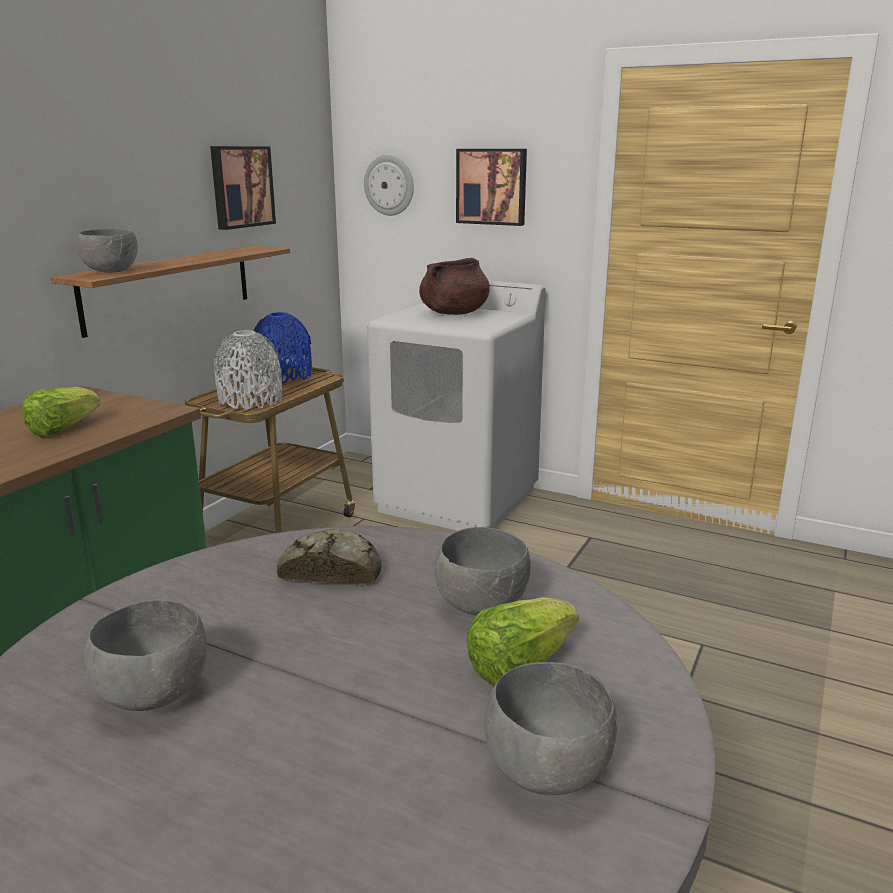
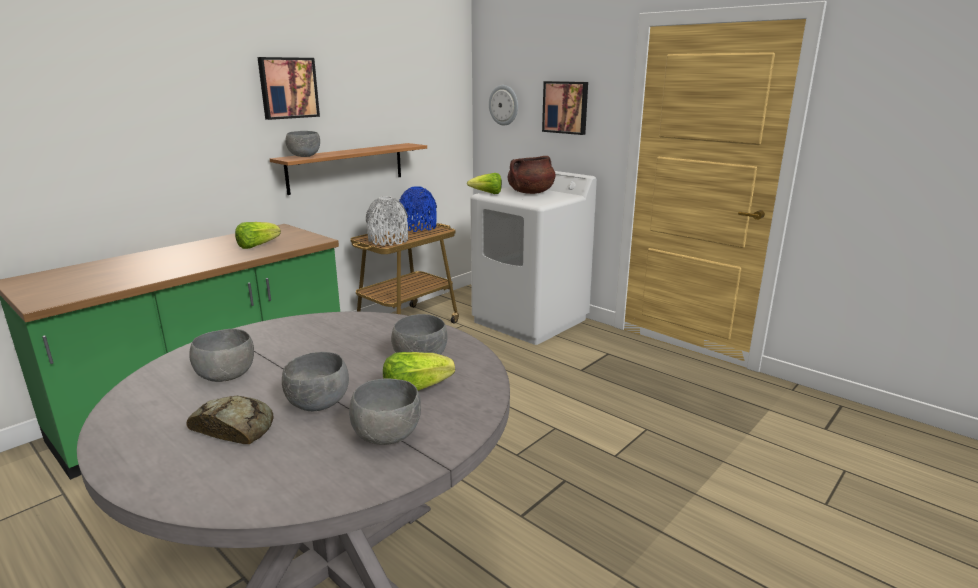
camera: 15 degrees right, 0 degrees up
(241, 187) = (400, 105): picture -> picture (288, 88)
(331, 569) = (354, 332): bread -> bread (234, 427)
(376, 726) = (319, 405): none -> grey bowl
(392, 318) = (487, 194): none -> lettuce

